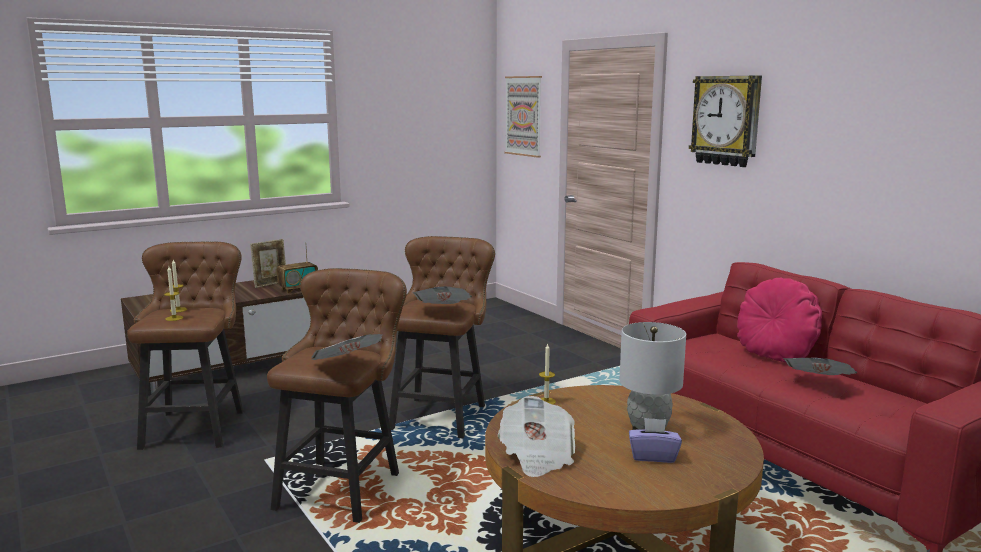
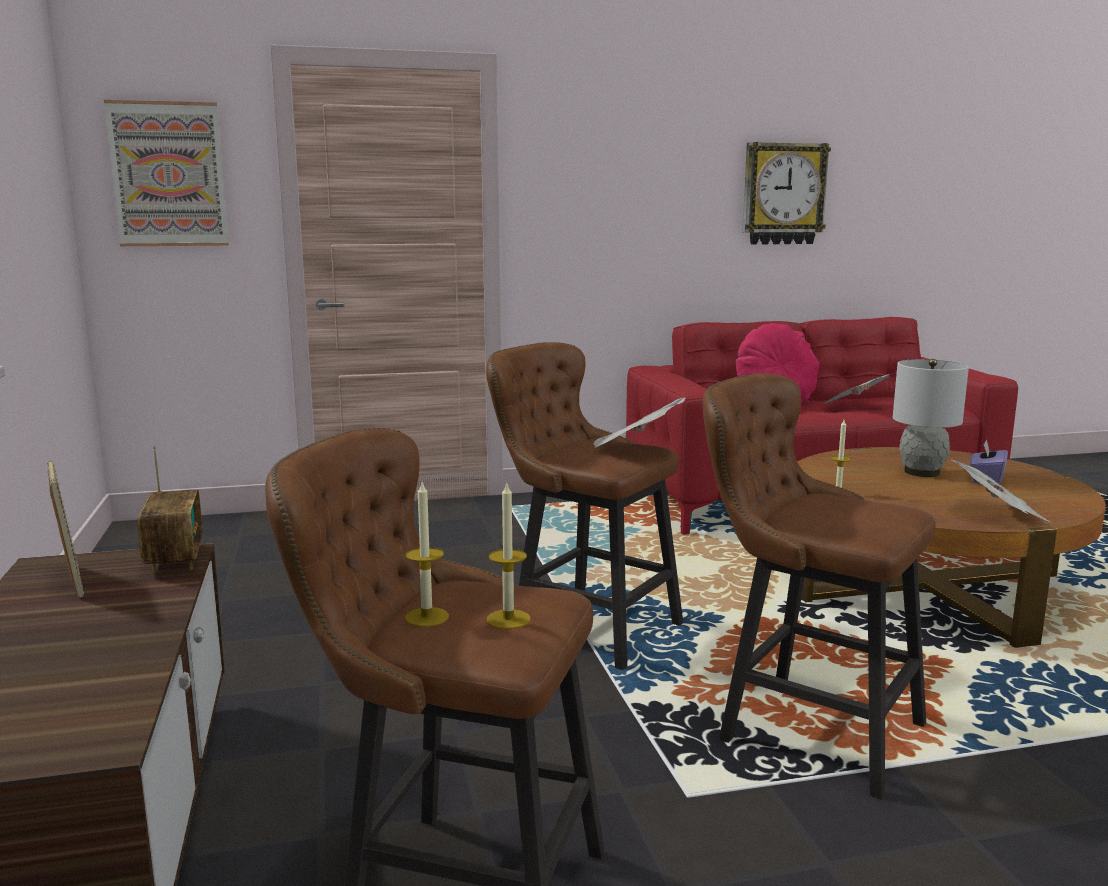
camera: 70 degrees left, 0 degrees up
(347, 366) = (888, 505): newspaper -> none
(726, 120) = (602, 170): wall clock -> wall clock (783, 194)

